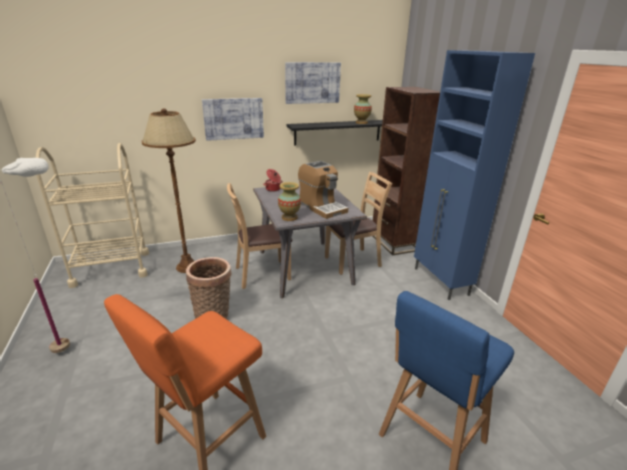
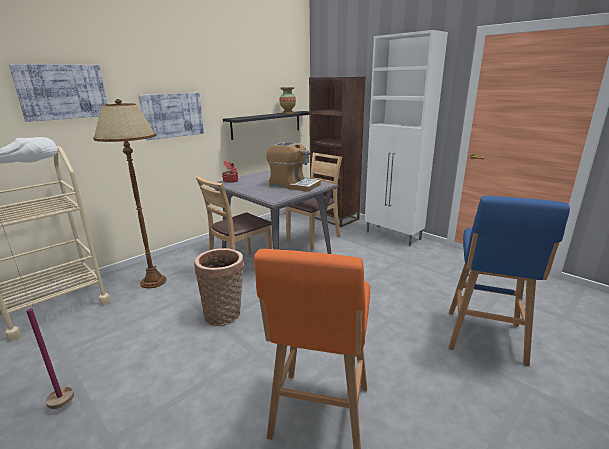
camera: 25 degrees left, 5 degrees down
(289, 217) = (275, 196): vase -> none
(312, 83) = (241, 77): picture -> picture (63, 92)
(441, 282) = (393, 236): blue cabinet -> white cabinet

